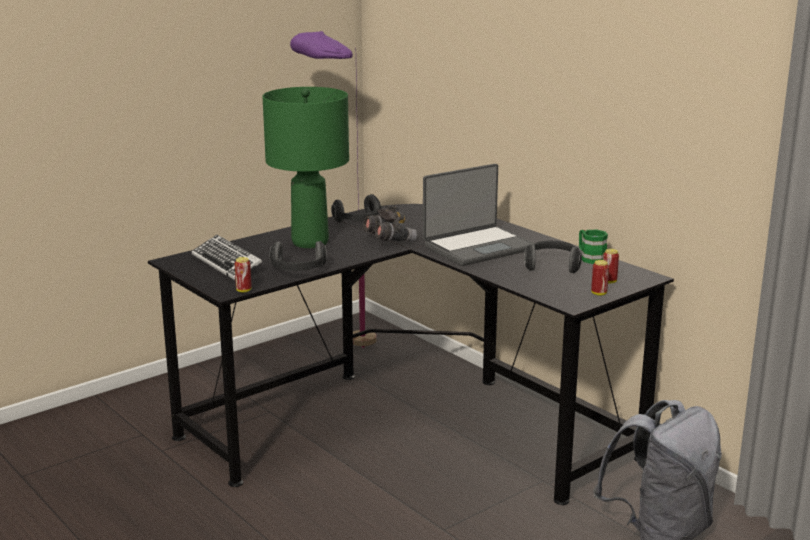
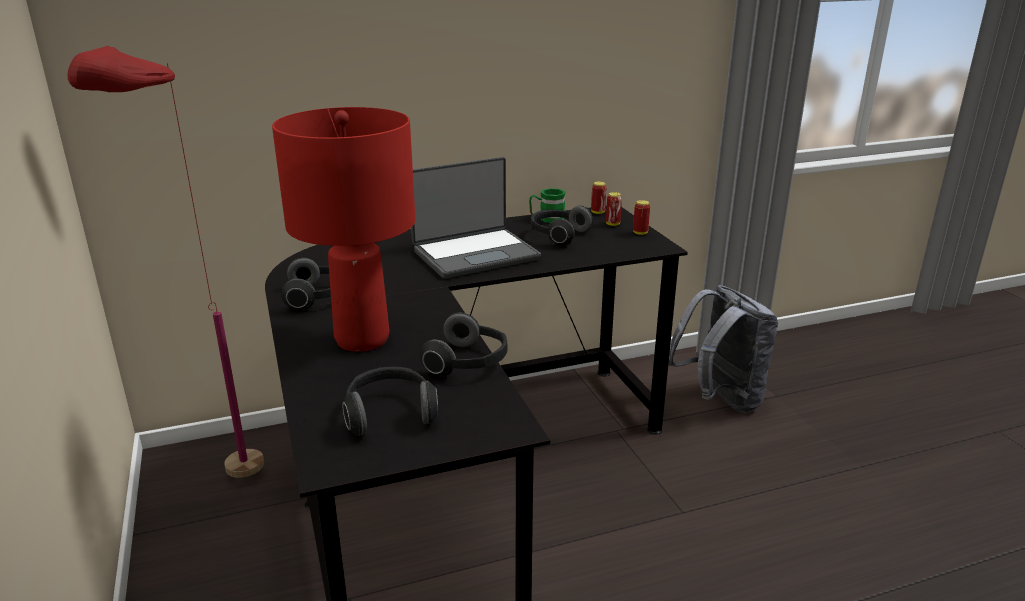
camera: 70 degrees left, 5 degrees up
(227, 263) = (390, 414): keyboard -> headphones
(244, 290) = (517, 413): can -> can (598, 212)
(309, 242) = (362, 340): green table lamp -> red table lamp
(339, 346) = (221, 493): purple floor lamp -> red floor lamp
(389, 240) = (406, 291): grey binoculars -> none
(478, 247) = (475, 254): laptop -> laptop turned 75 degrees clockwise

